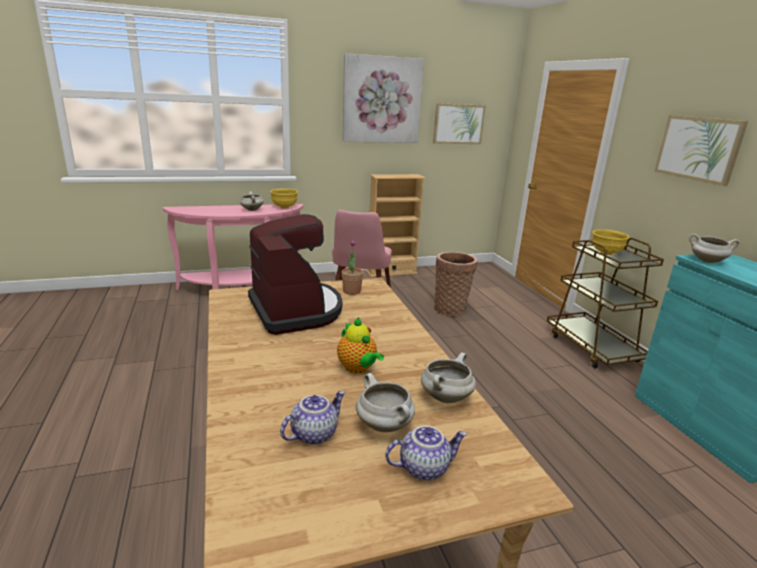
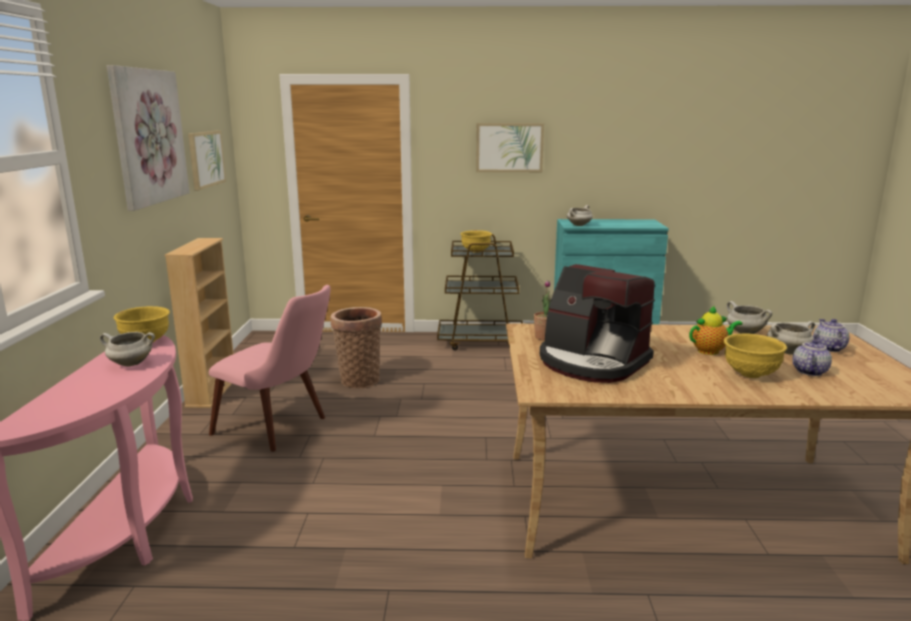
camera: 70 degrees left, 5 degrees down
(289, 388) = (749, 374): none -> yellow bowl
(296, 310) = (592, 362): coffee machine -> coffee machine turned 135 degrees counterclockwise
(313, 433) = (808, 371): teapot -> teapot turned 60 degrees clockwise

